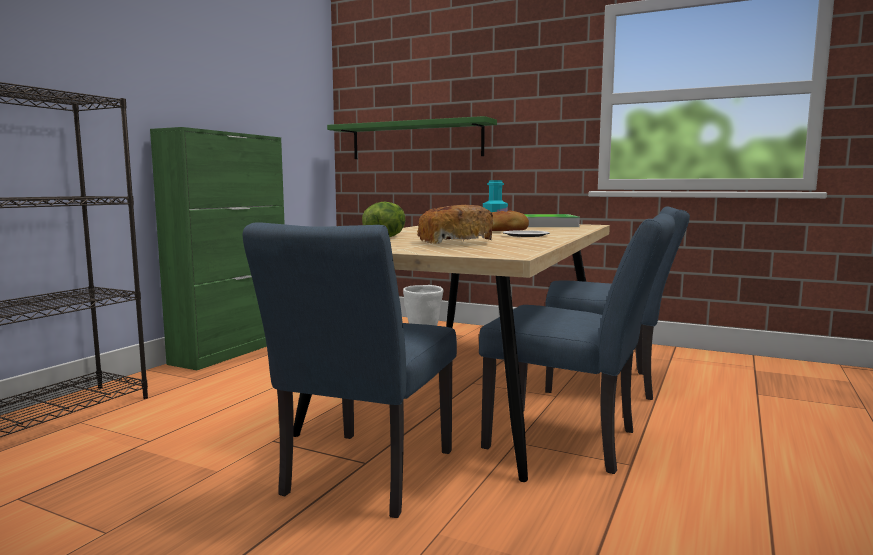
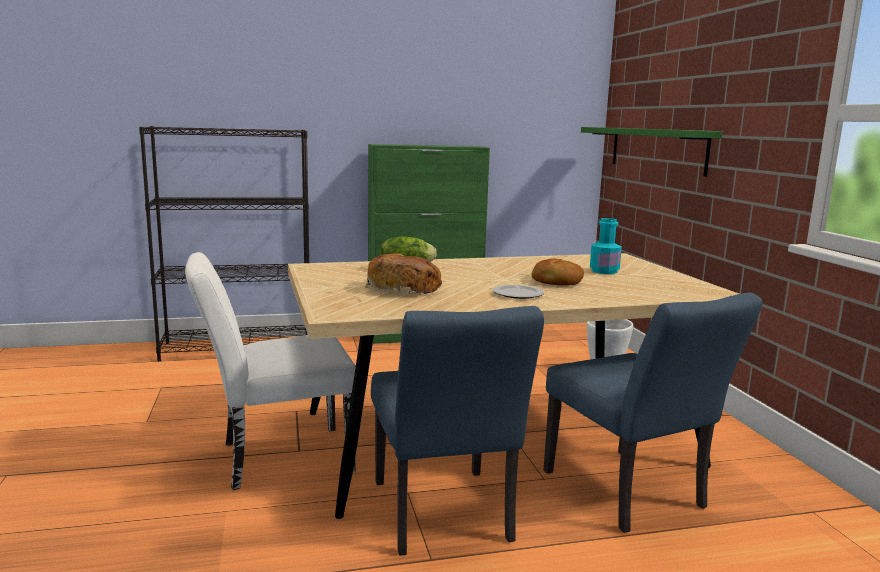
camera: 50 degrees right, 5 degrees up
(362, 478) = (275, 458): blue chair -> white chair
(548, 225) = (666, 283): tray -> none

